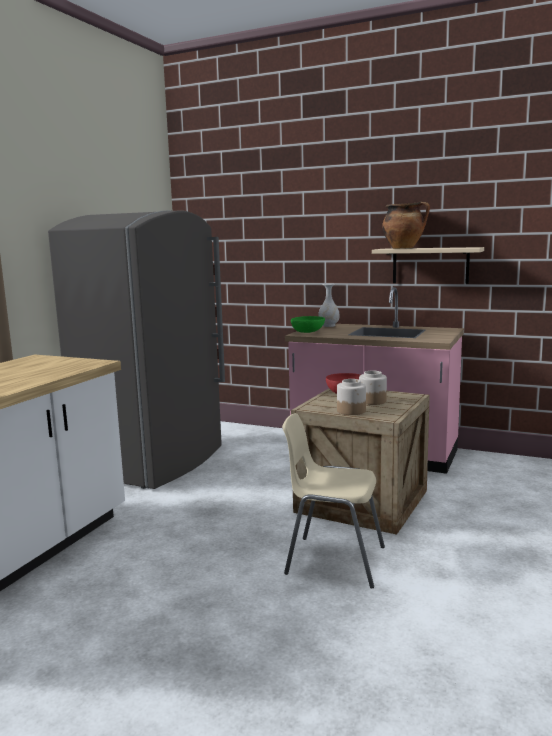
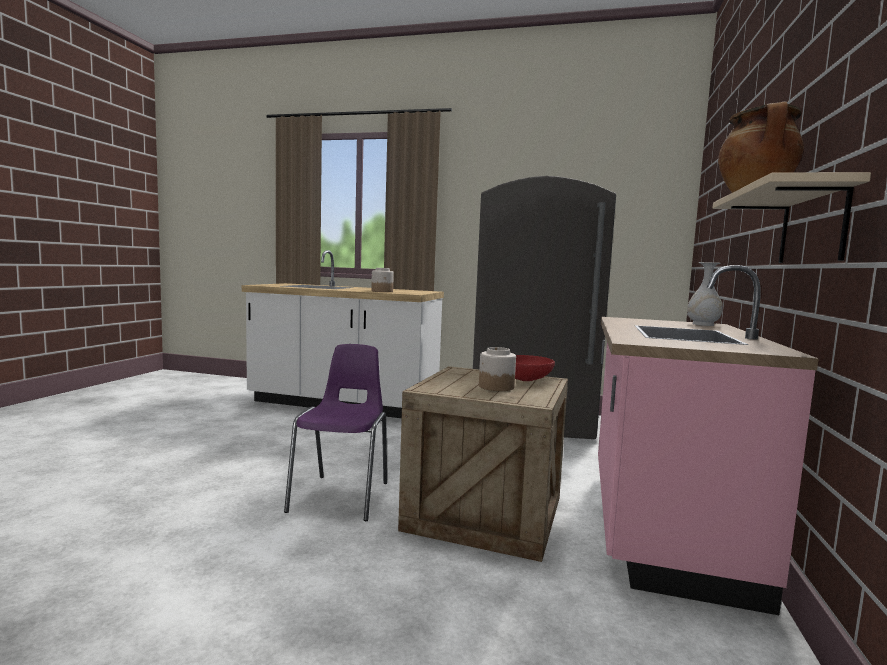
camera: 80 degrees right, 5 degrees down
(308, 332) = (631, 319): green bowl -> none
(333, 560) = (342, 496): beige chair -> purple chair
(351, 411) = (449, 379): jar -> jar (382, 291)

